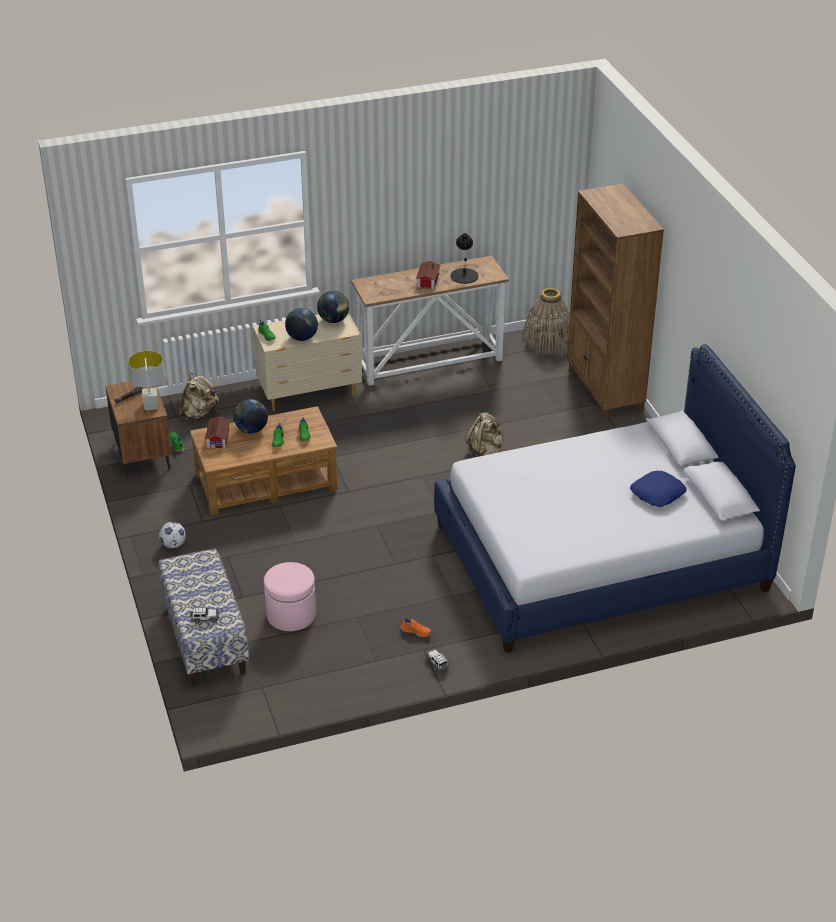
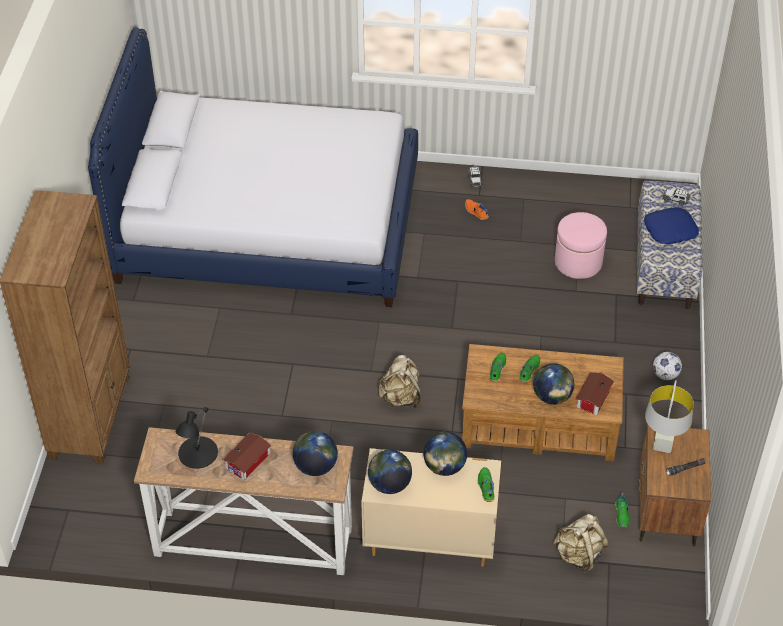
camera: 155 degrees left, 10 degrees up
(381, 289) = (316, 467): none -> globe
(485, 453) = (286, 376): beige backpack -> beige backpack (400, 397)
(548, 340) = (84, 524): basket -> none
(658, 494) = (222, 143): blue pillow -> blue pillow (670, 230)

